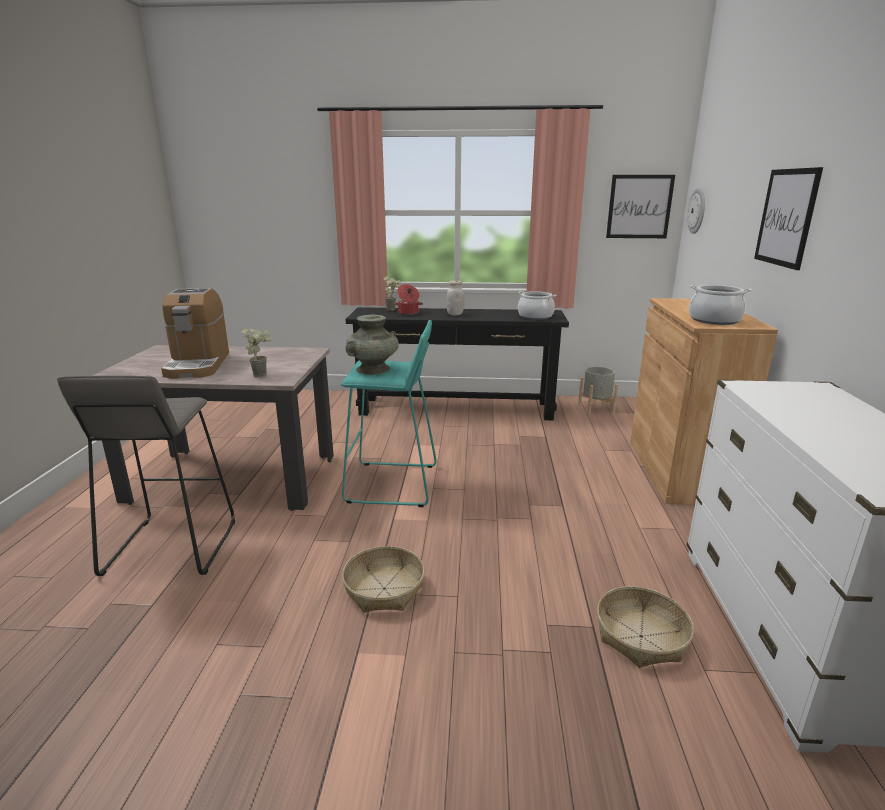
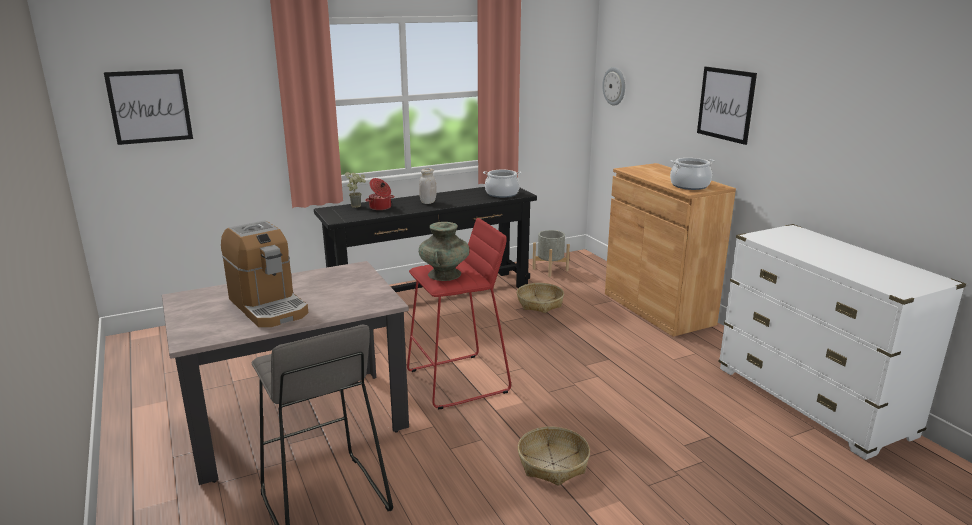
camera: 30 degrees left, 0 degrees up
(262, 374) = (357, 301): potted plant -> none
(392, 484) = (458, 381): turquoise stool -> red stool
(639, 207) = (561, 82): picture -> picture (150, 106)
(640, 636) = (741, 431): basket -> basket (539, 303)

